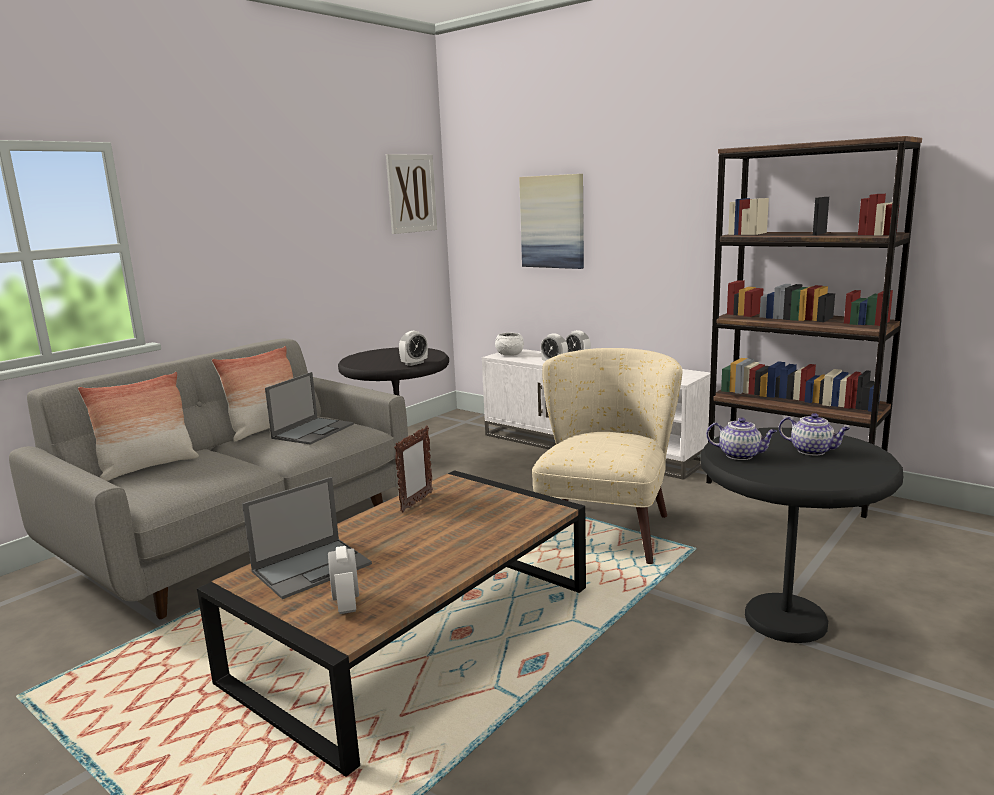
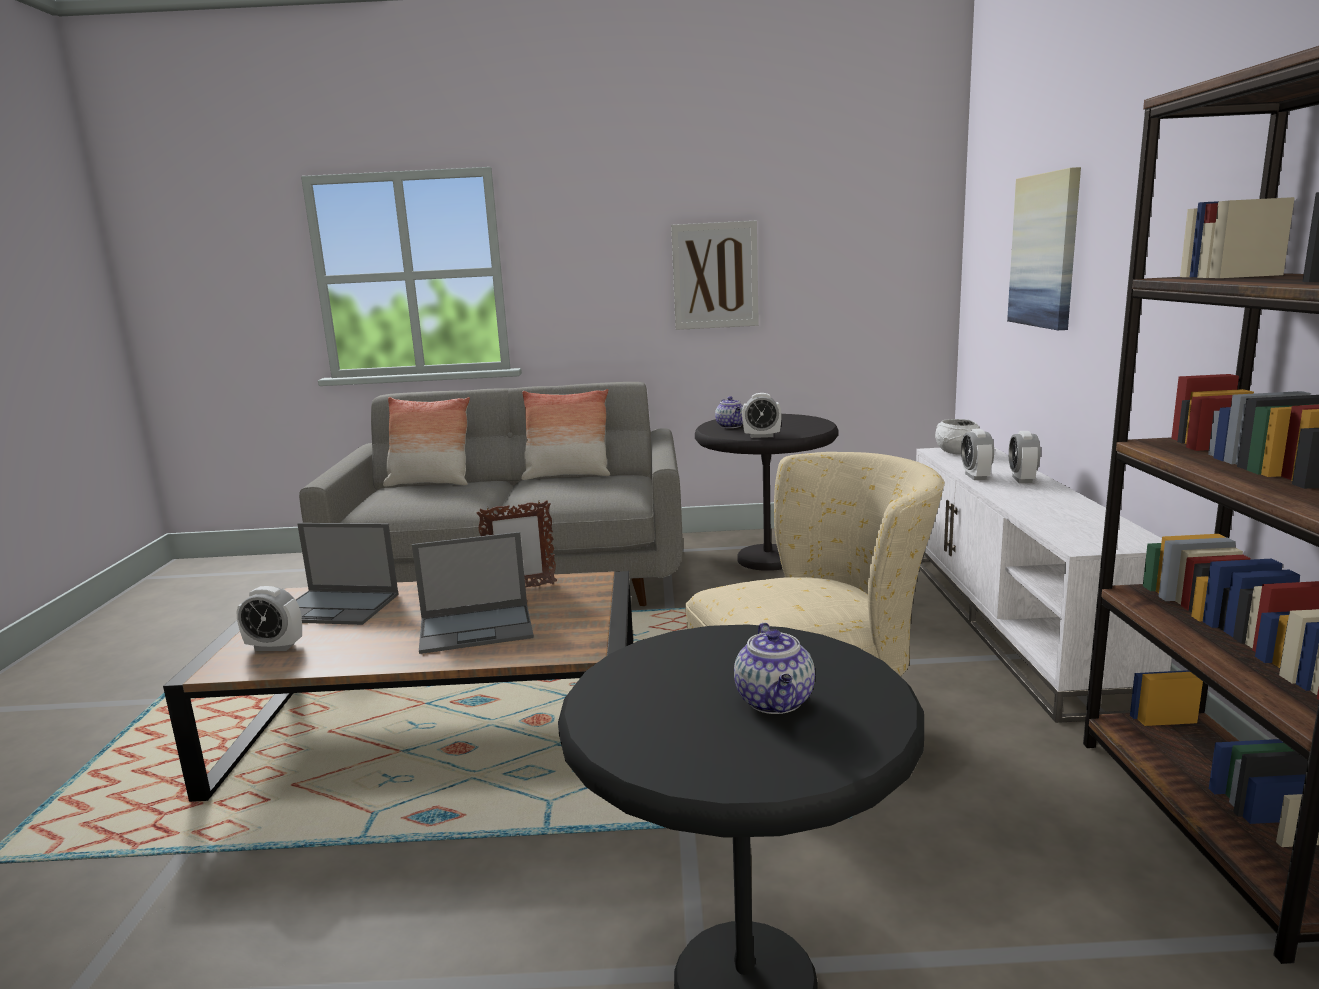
camera: 50 degrees right, 0 degrees up
(313, 431) = (583, 487): laptop -> laptop (477, 628)
(346, 604) = (275, 647): alarm clock -> alarm clock turned 60 degrees clockwise
(411, 193) = (896, 210): picture -> picture (715, 275)
(740, 455) = (674, 659): teapot -> teapot (731, 426)

